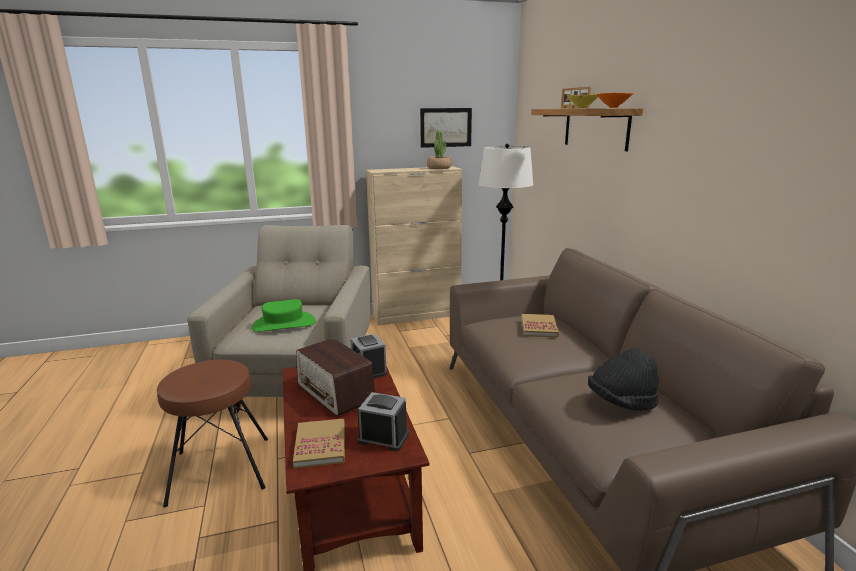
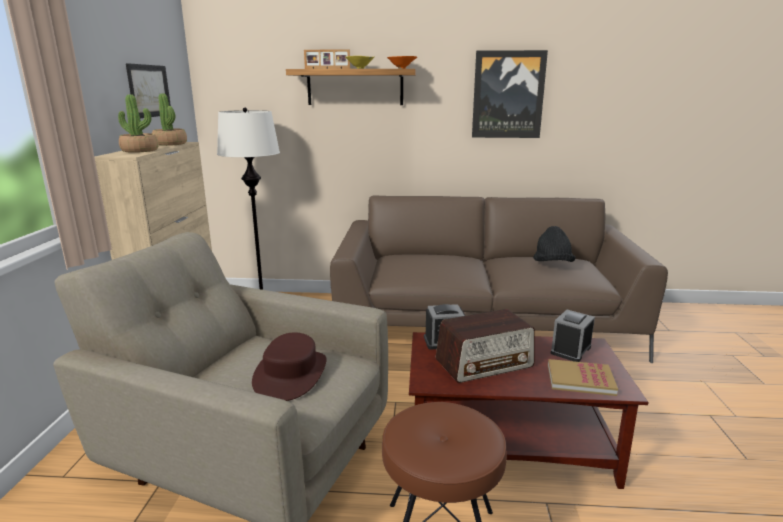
camera: 70 degrees left, 0 degrees up
(284, 324) = (291, 374): green hat -> brown hat
(399, 169) = (140, 150): none -> potted plant
(539, 327) = (426, 260): book -> none
(735, 147) = (508, 95): none -> picture

